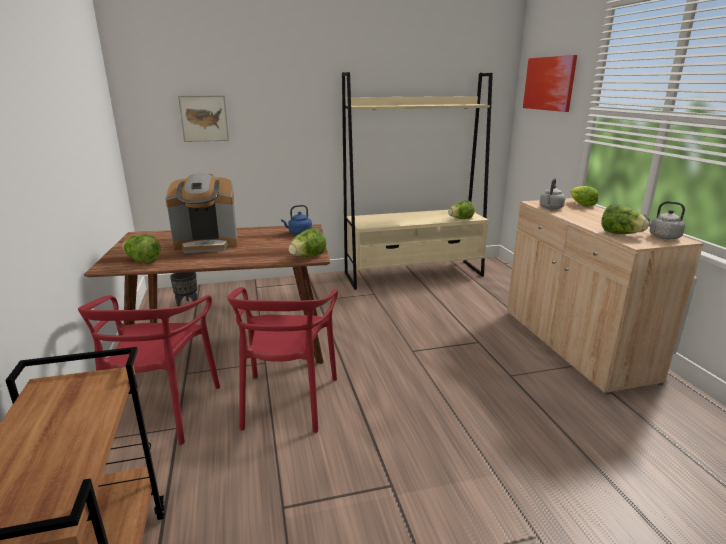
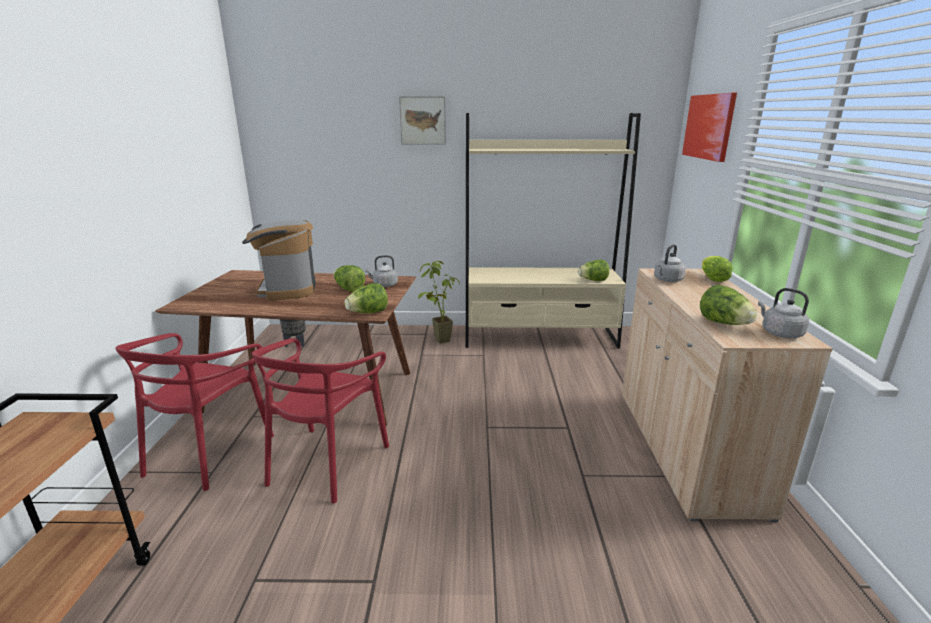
camera: 15 degrees right, 0 degrees up
(142, 261) = (214, 302): lettuce -> lettuce (349, 289)
(204, 118) = (325, 159): picture -> picture (423, 120)
(207, 244) = (287, 289): coffee machine -> coffee machine turned 75 degrees clockwise
(299, 233) = (384, 285): blue kettle -> grey kettle
(324, 287) = (436, 341): none -> potted plant

